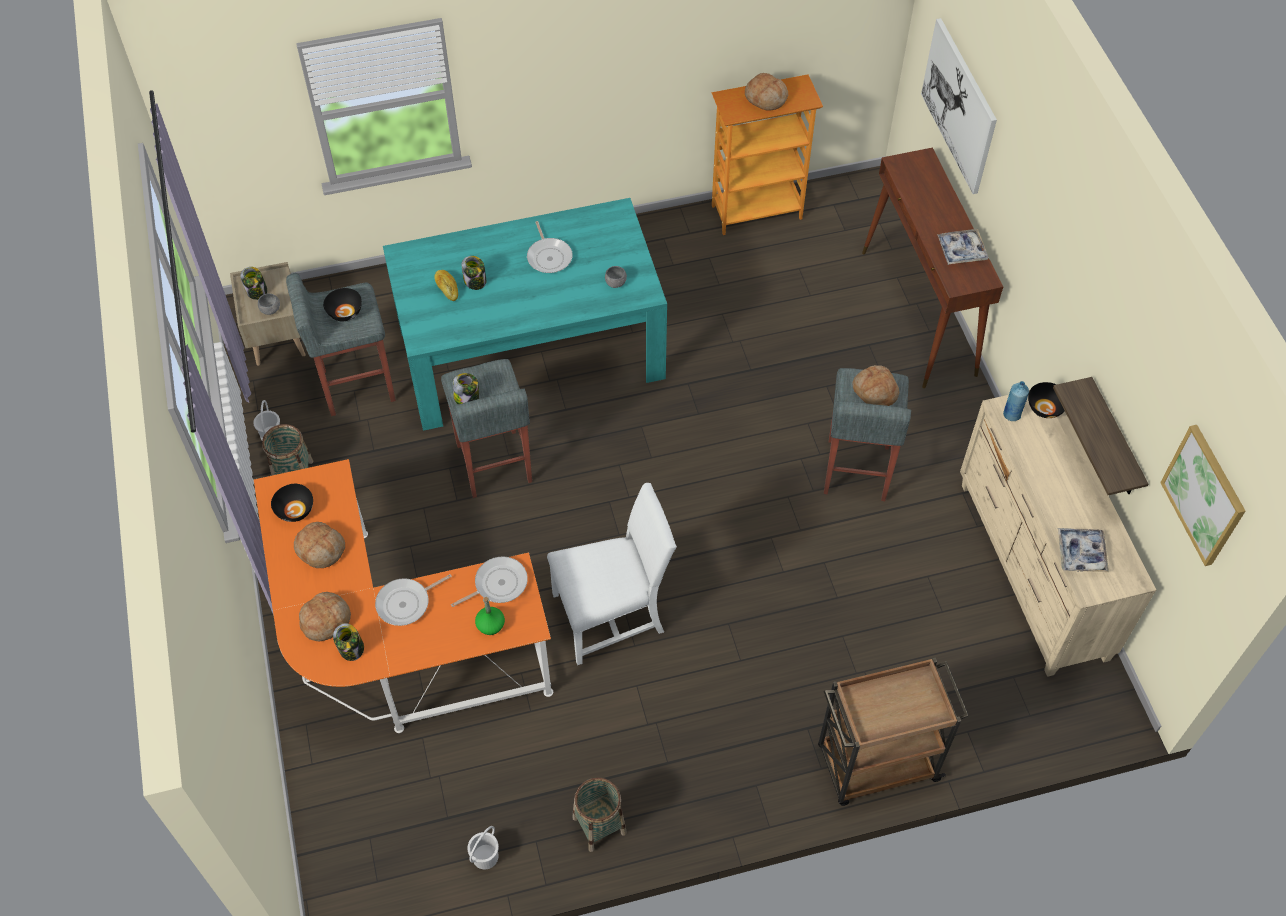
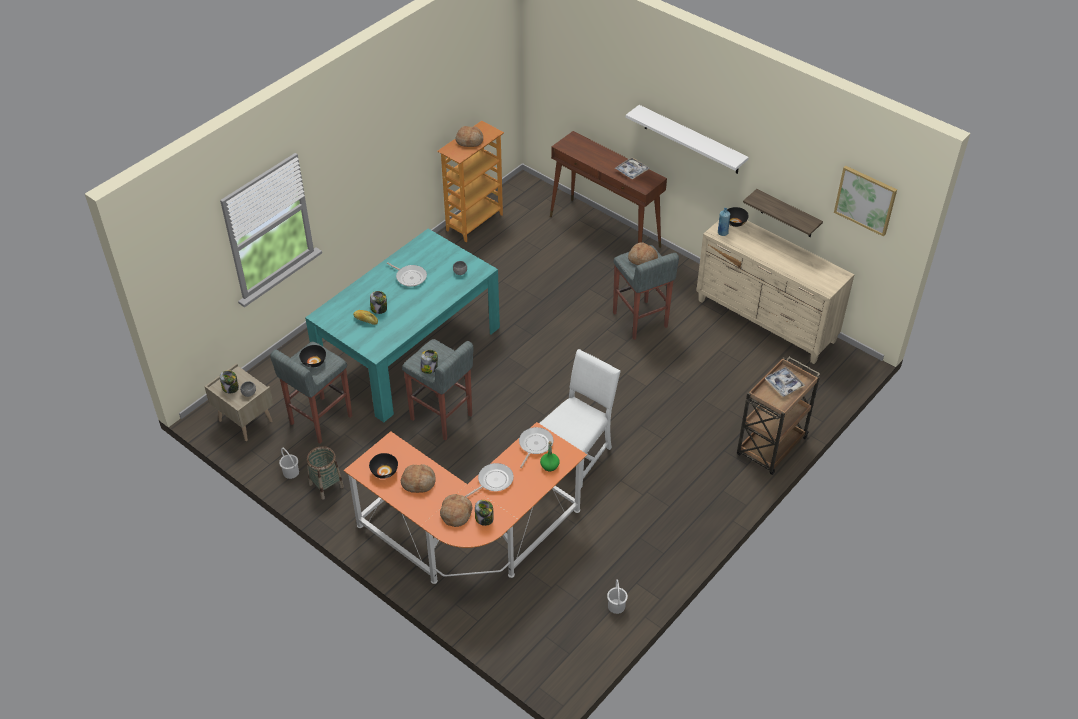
camera: 35 degrees left, 10 degrees down
(406, 603) = (493, 481): frying pan -> frying pan turned 150 degrees counterclockwise
(599, 825) = (662, 555): basket -> none
(959, 105) = (586, 95): picture -> none
(1044, 251) = (691, 140): none -> white shelf
(1081, 553) = (808, 276): tray -> tray (783, 384)

